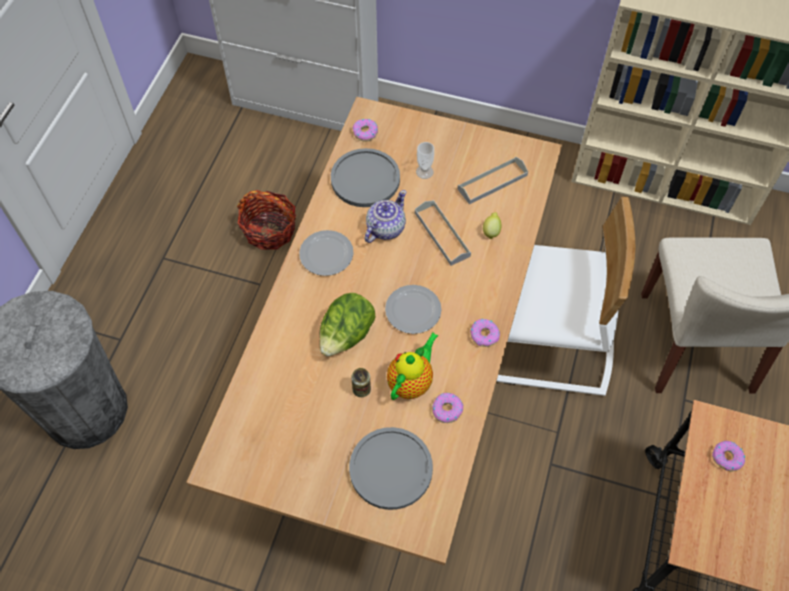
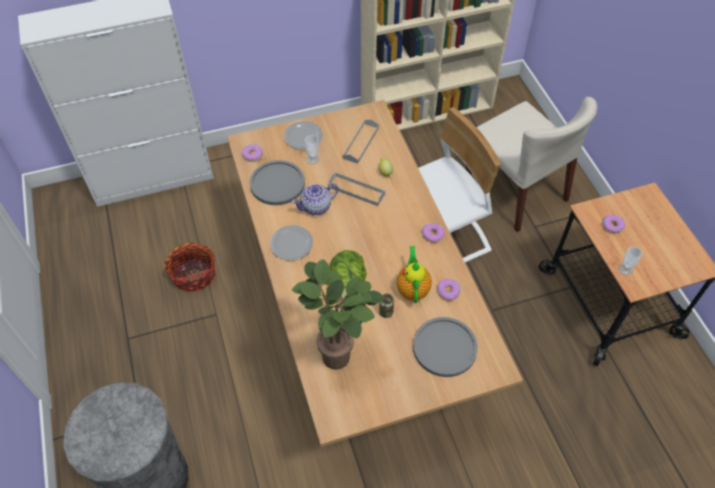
camera: 35 degrees left, 5 degrees down
(276, 408) = (341, 358): none -> potted plant
(385, 228) = (316, 207): teapot -> teapot turned 120 degrees counterclockwise
(414, 310) = (378, 245): plate -> plate (304, 136)
(696, 520) = (625, 269): none -> cup

